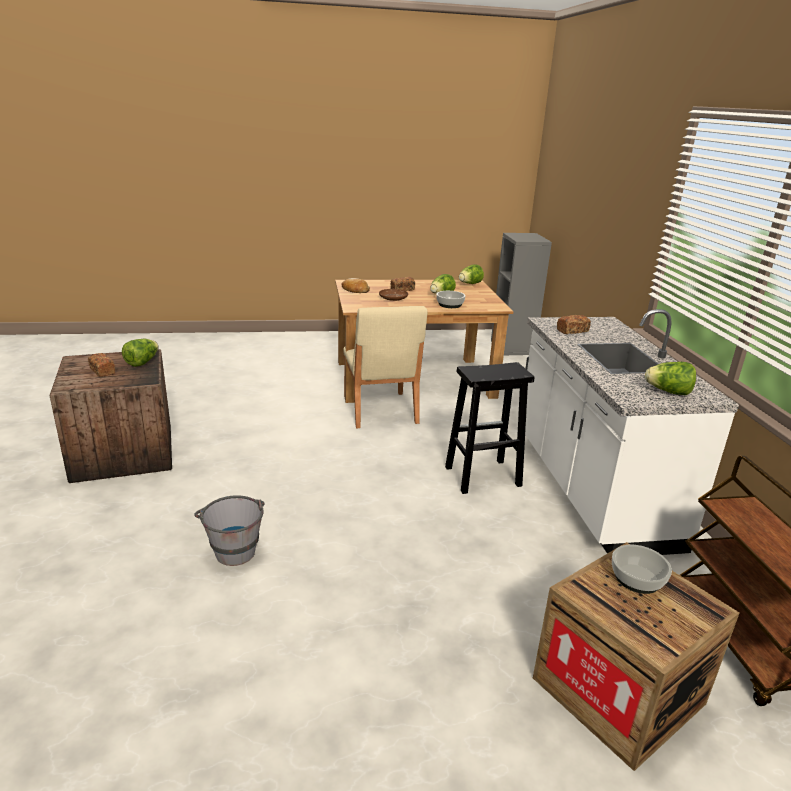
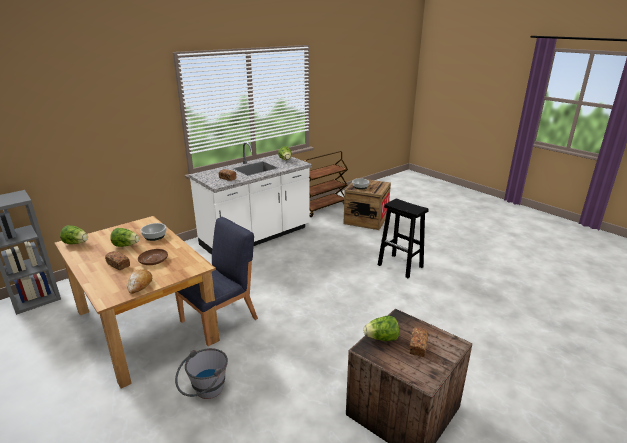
camera: 120 degrees left, 0 degrees up
(233, 547) = (409, 304): grey bucket -> grey bucket (205, 392)
(380, 410) = (220, 319): beige chair -> blue chair
(481, 476) = (274, 262): black stool -> black stool (401, 266)

